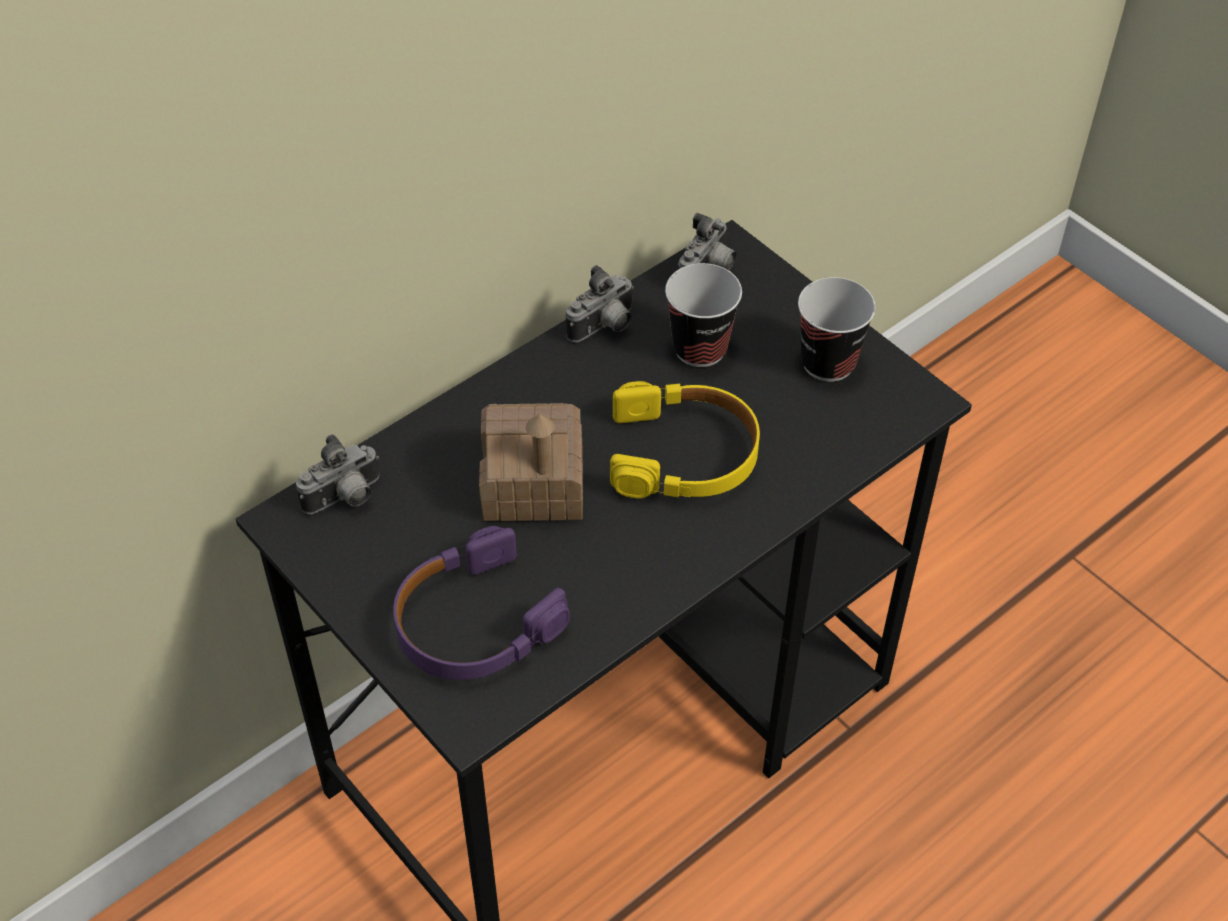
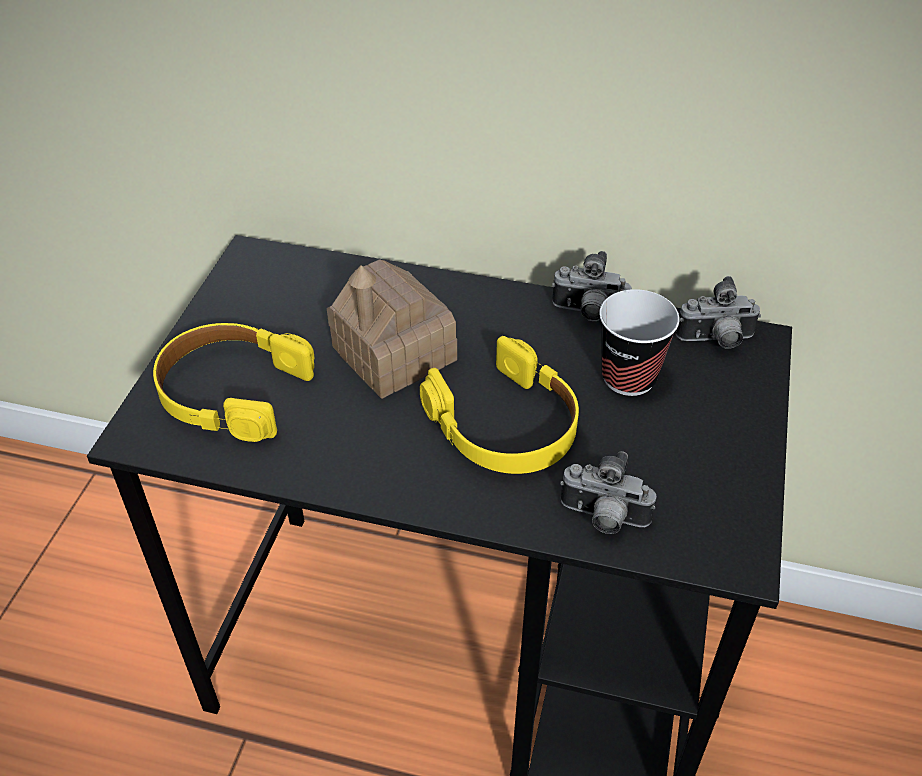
camera: 55 degrees right, 5 degrees down
(345, 499) = (293, 271): camera -> camera (603, 519)
(474, 622) = (232, 391): purple headphones -> yellow headphones
(828, 362) = (706, 466): cup -> none

